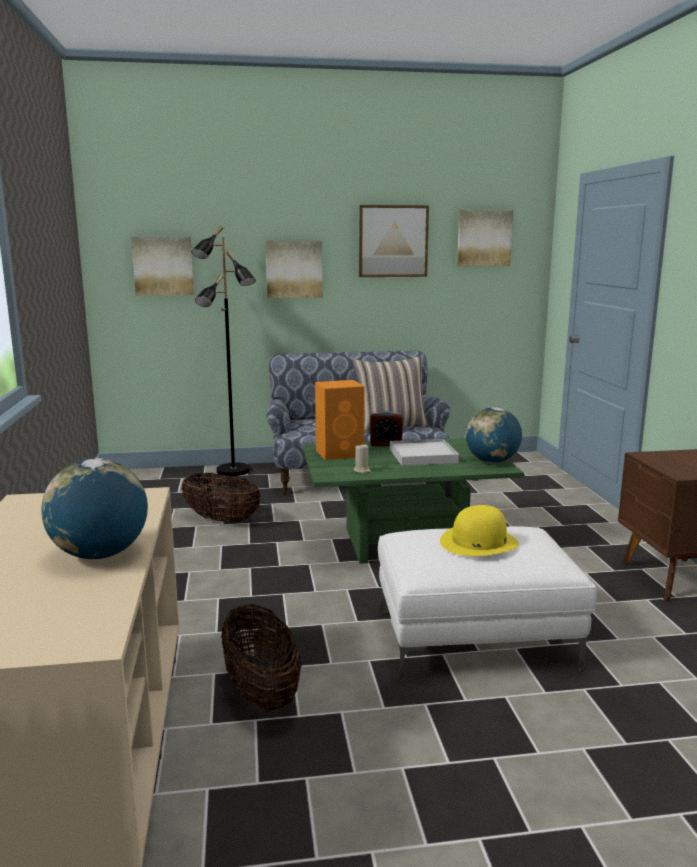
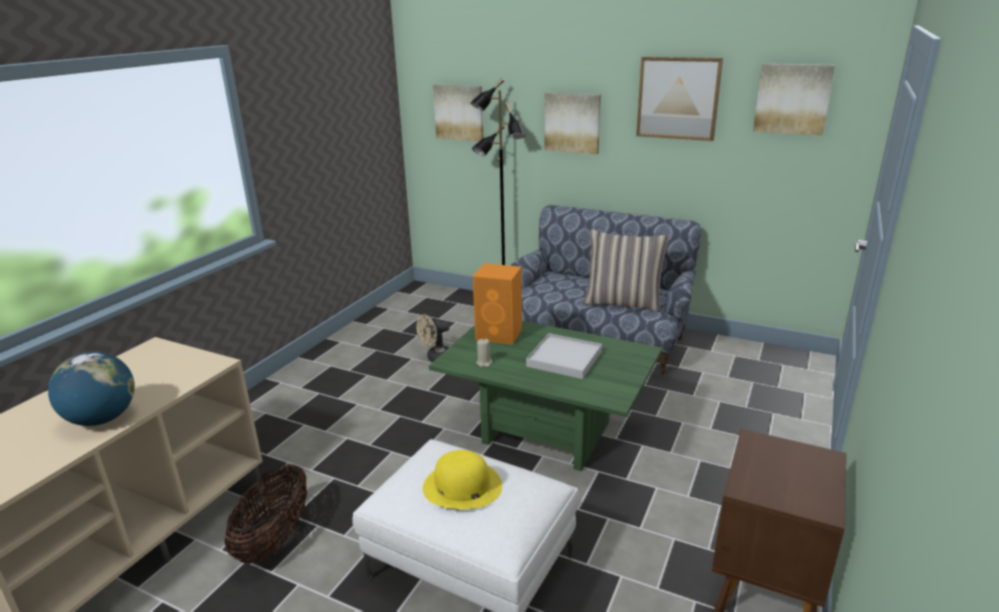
camera: 35 degrees right, 10 degrees up
(221, 520) = (436, 358): basket -> beige fan
(386, 444) = (555, 333): alarm clock -> none
(492, 461) = (618, 387): globe -> none

